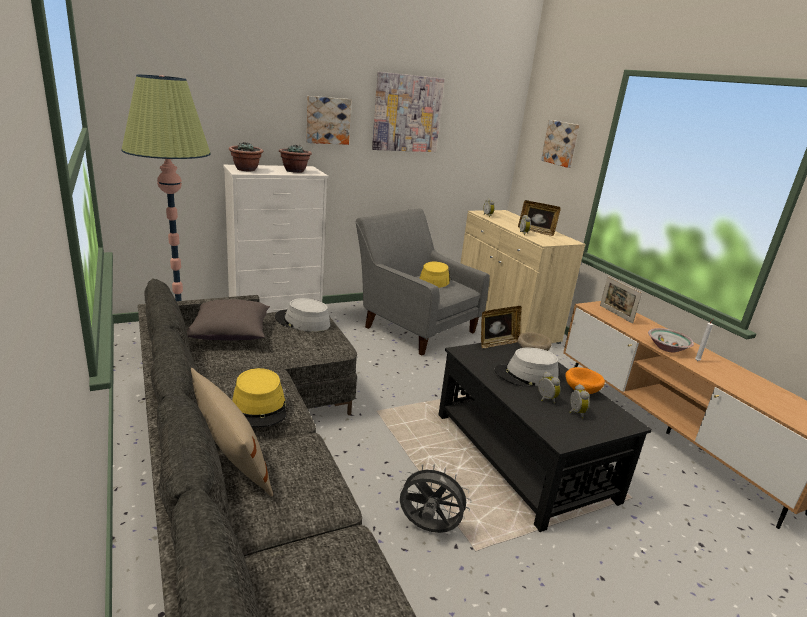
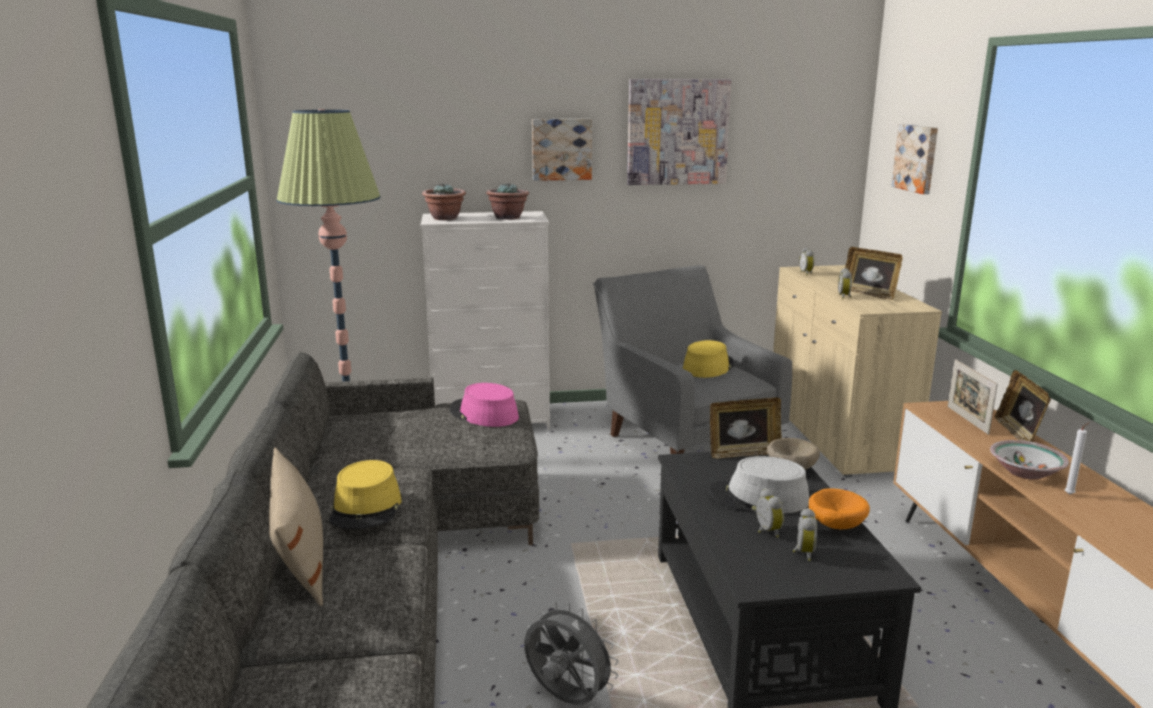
camera: 20 degrees right, 5 degrees down
(231, 334) = (385, 425): grey pillow -> none
(302, 322) = (483, 414): grey hat -> pink hat
(647, 322) = (1018, 433): none -> picture frame

